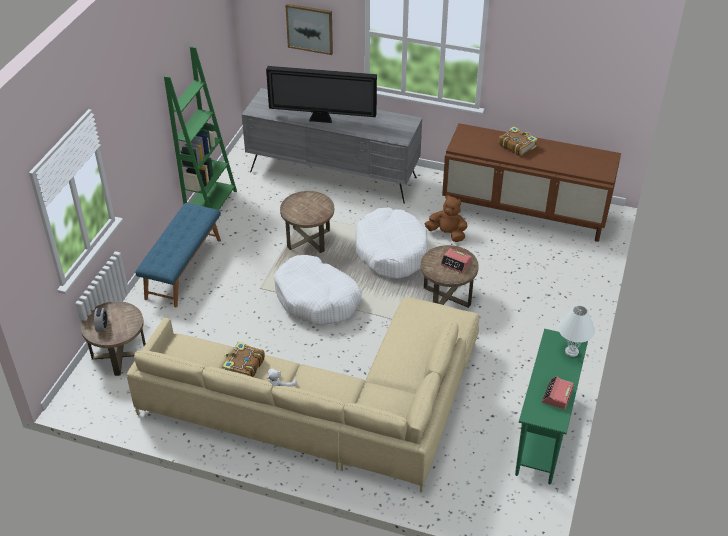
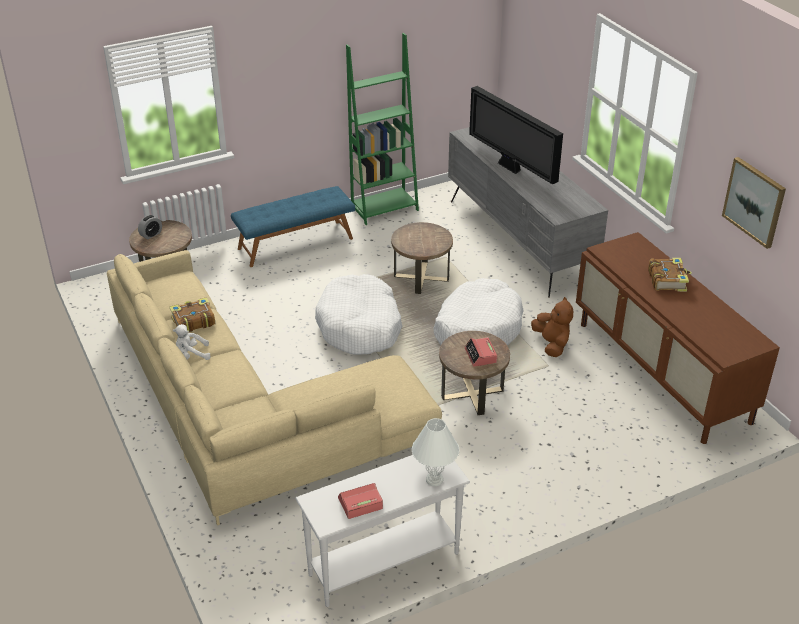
camera: 45 degrees right, 5 degrees down
(310, 28) = (550, 68): picture -> picture (754, 202)
(545, 435) = (384, 565): green console table -> white console table

